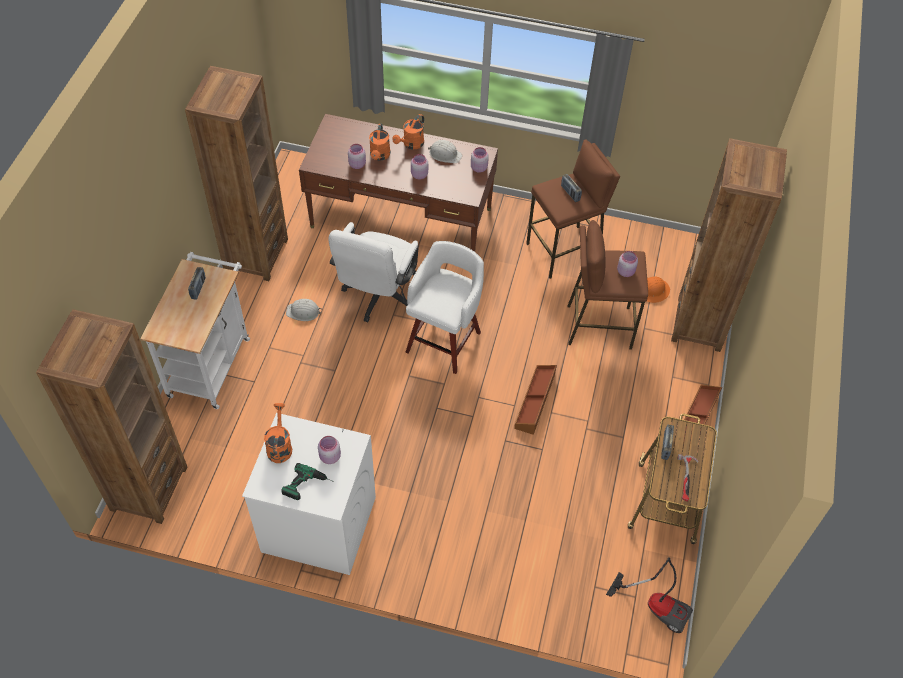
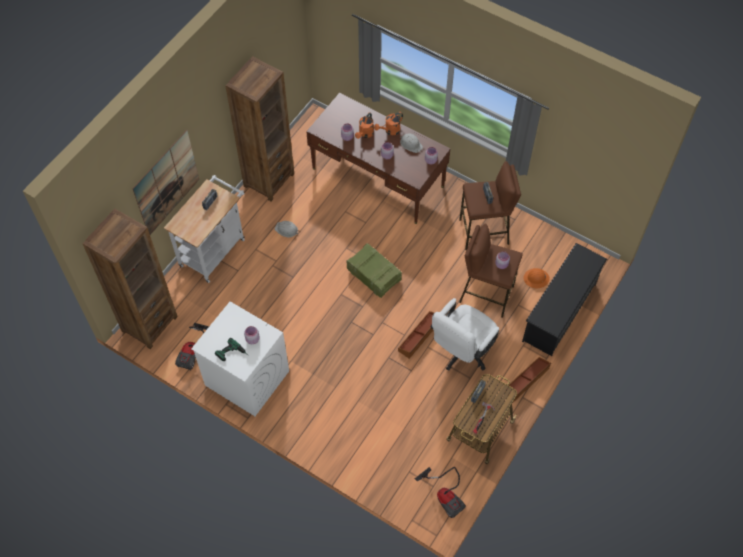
camera: 20 degrees right, 5 degrees up
(133, 267) = (166, 183): none -> picture
(228, 510) = (193, 352): none -> vacuum cleaner
(279, 446) = (224, 323): orange watering can -> none
(377, 297) = (340, 232): white office chair -> white office chair (461, 352)
(444, 340) = (374, 276): white stool -> crate
(699, 323) = (559, 312): brown bookcase -> black shoe rack

